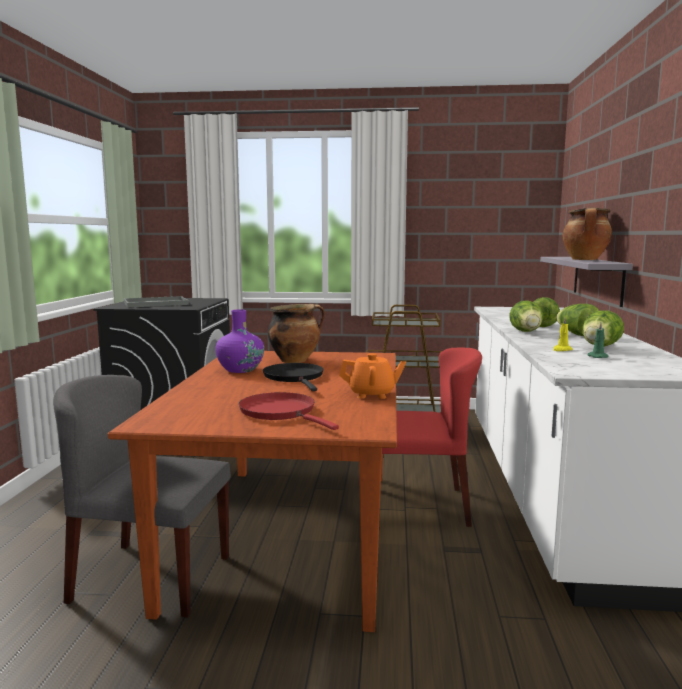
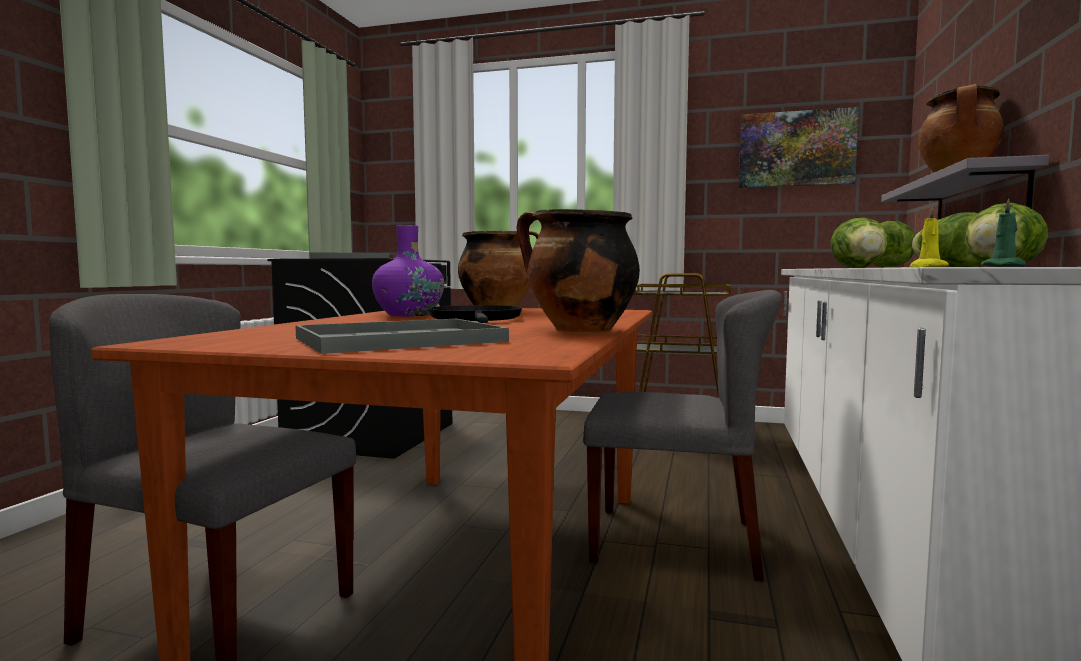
camera: 10 degrees right, 5 degrees down
(281, 412) = (403, 339): red frying pan -> grey tray
(372, 394) = (579, 331): orange teapot -> cooking pot
(417, 505) = (676, 540): red chair -> grey chair
(483, 213) = (796, 149): none -> picture

